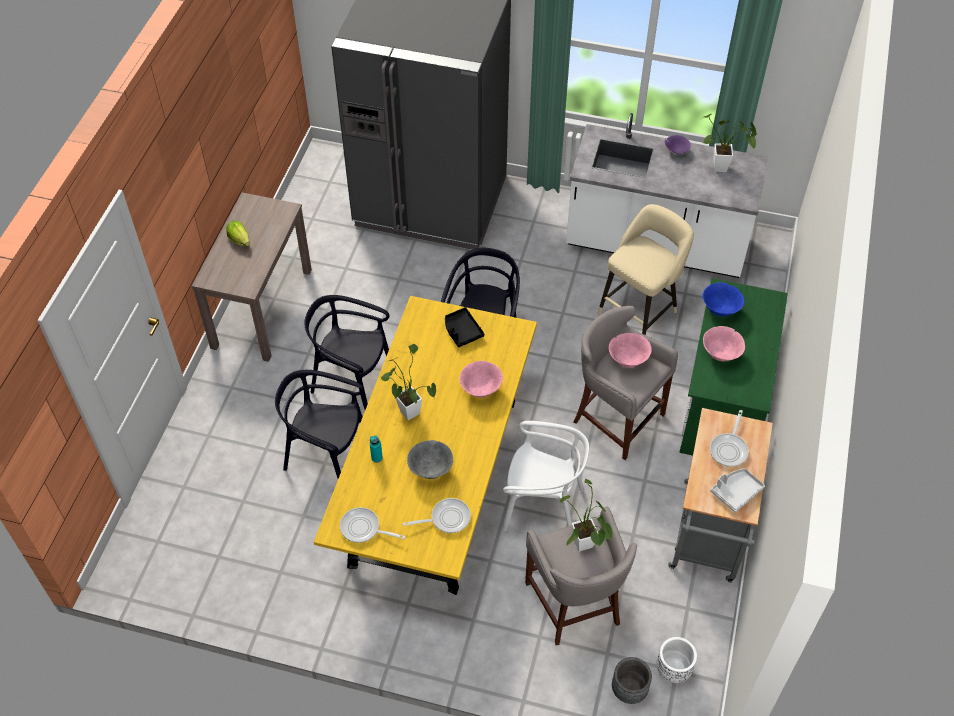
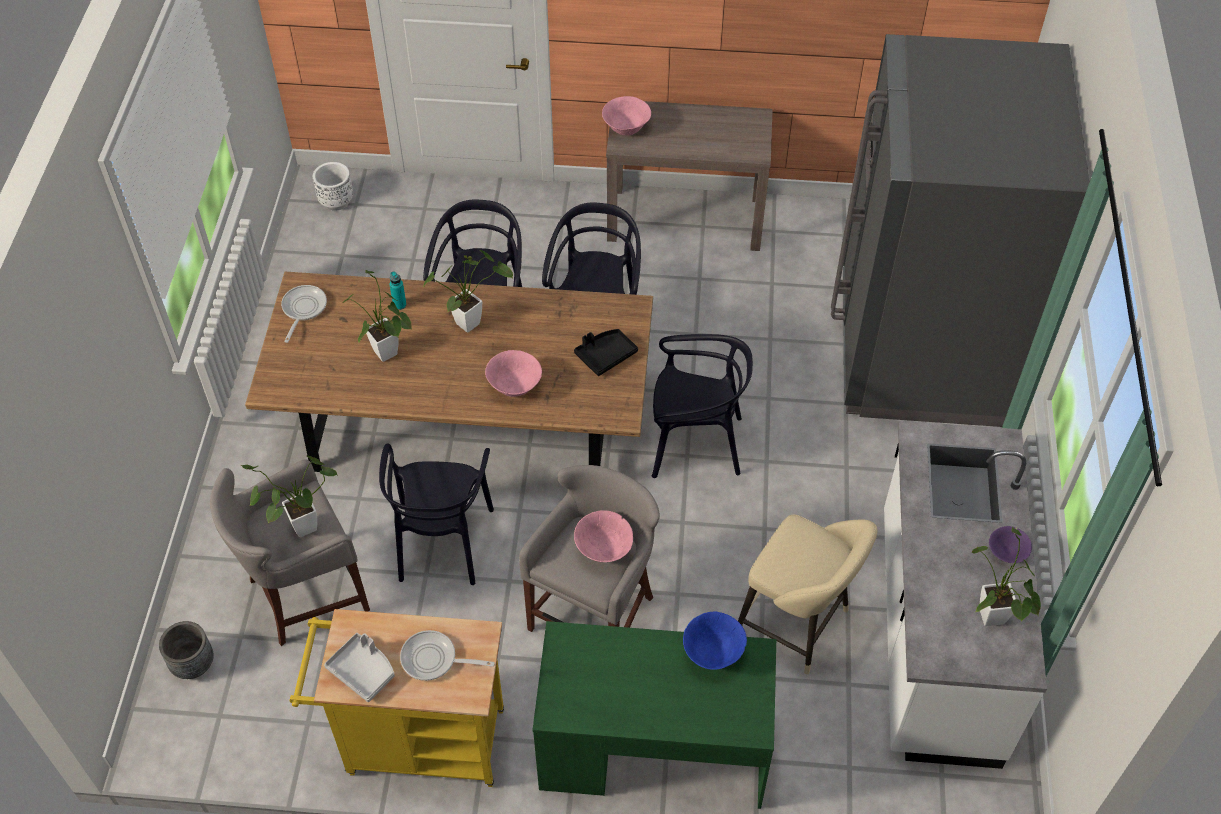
camera: 80 degrees right, 0 degrees up
(240, 240) = (694, 123): lettuce -> none
(431, 470) = (388, 357): grey bowl -> potted plant
(435, 480) = (465, 427): yellow dining table -> brown dining table
(447, 518) = (322, 381): frying pan -> none
(542, 506) = (442, 542): white chair -> black chair
(673, 669) = (220, 712): white planter -> white planter (336, 201)
(707, 538) = (416, 741): grey cart -> yellow cart
(720, 354) = (627, 658): pink bowl -> pink bowl (626, 129)

